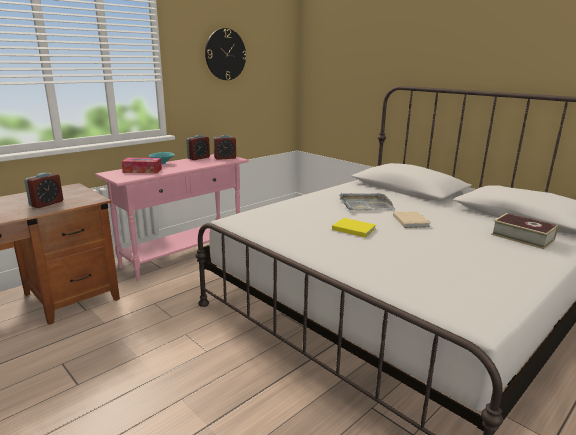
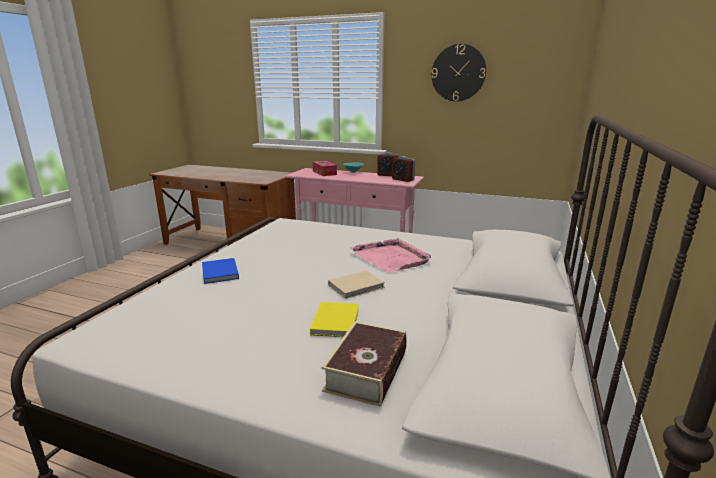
camera: 65 degrees right, 0 degrees up
(46, 204) = (245, 177): alarm clock -> none
(353, 229) = (301, 262): yellow book -> yellow book (336, 321)
(356, 258) = (219, 273): none -> blue book
(365, 204) = (391, 257): grey tray -> pink tray

